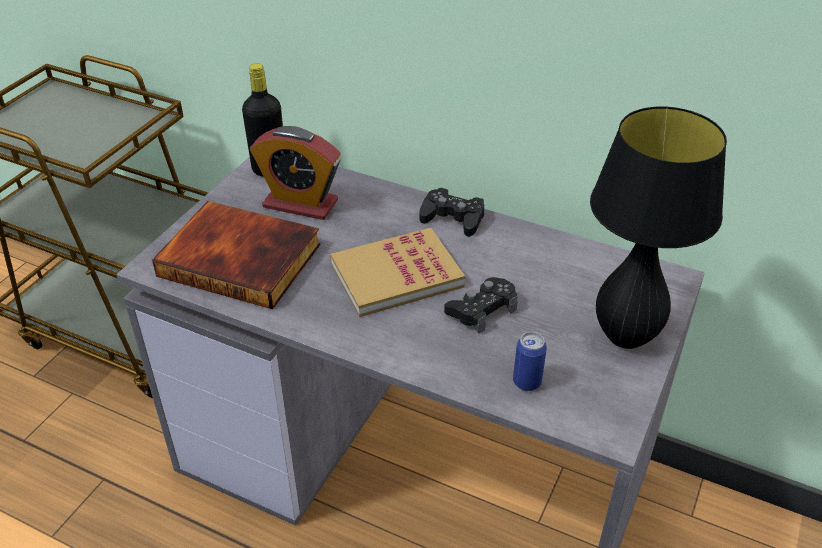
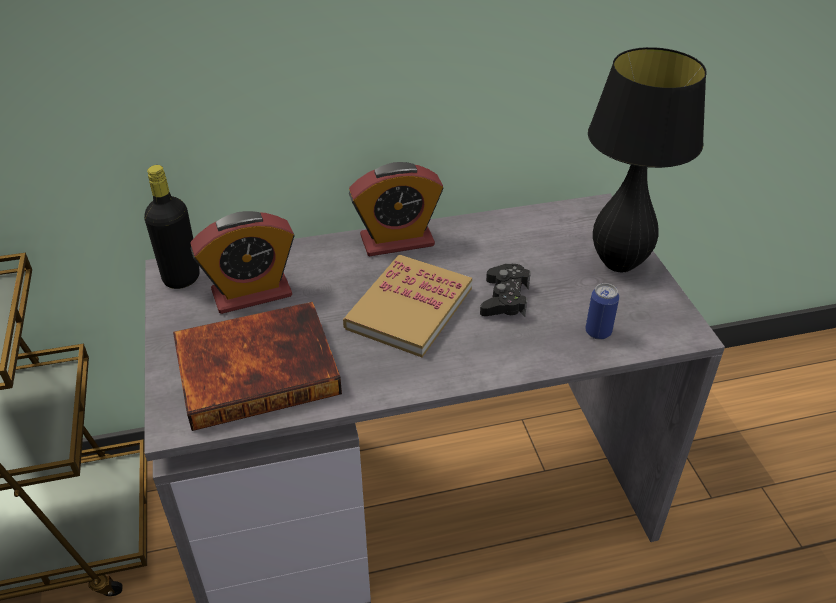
camera: 40 degrees left, 0 degrees up
(453, 218) = (397, 241): black game controller -> alarm clock

